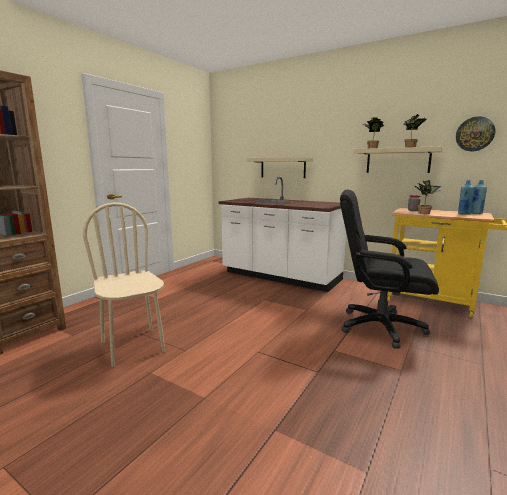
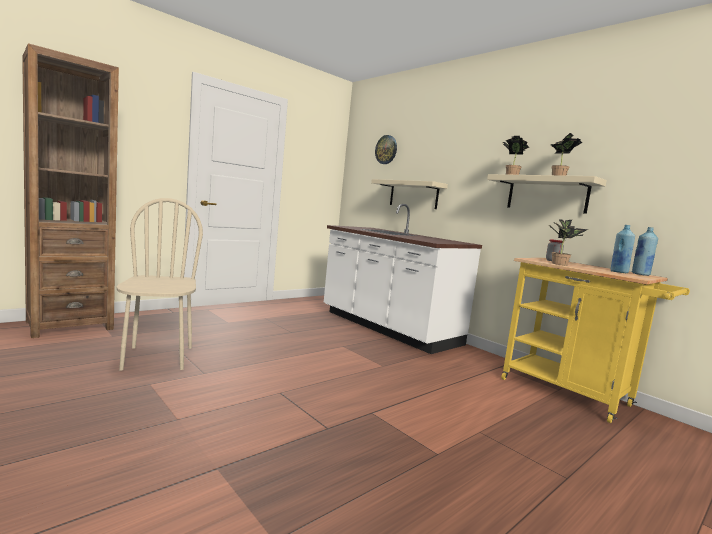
camera: 15 degrees right, 5 degrees down
(379, 327) = (459, 403): black office chair -> none
(475, 134) = (651, 164): wall clock -> wall clock (386, 149)

